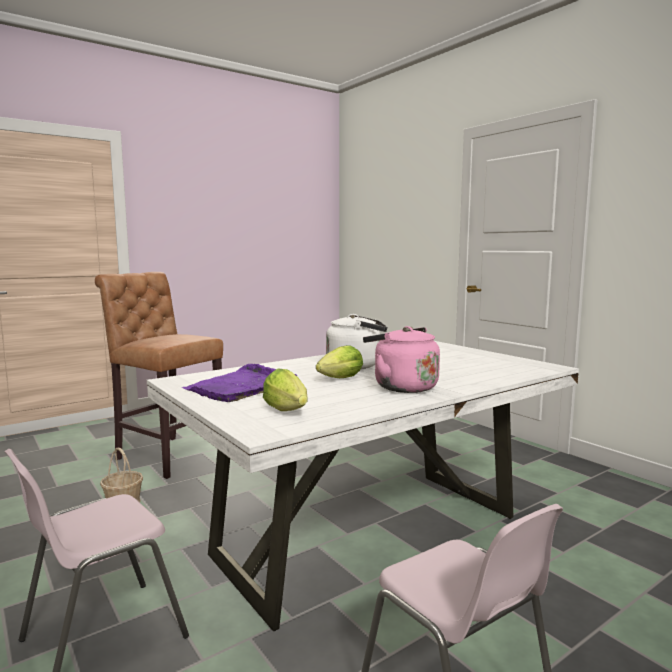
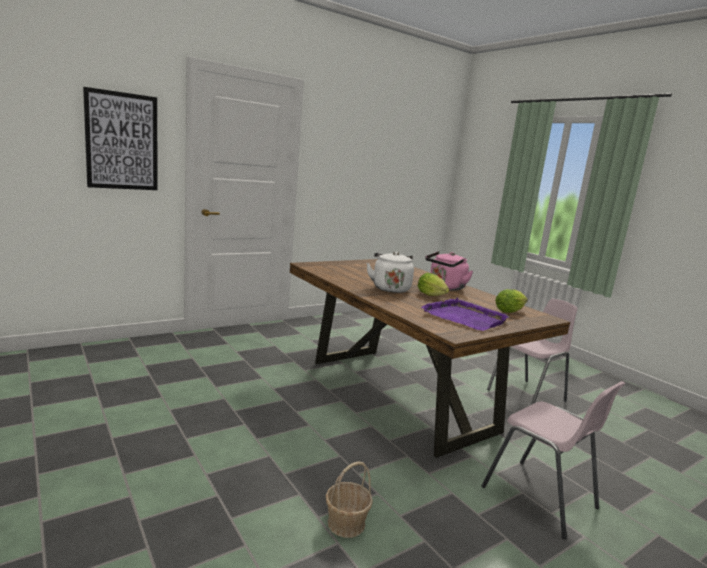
camera: 90 degrees left, 5 degrees up
(167, 455) = (202, 504): brown stool -> none
(371, 535) = (397, 394): white dining table -> brown dining table
(417, 223) = (122, 141): none -> picture

